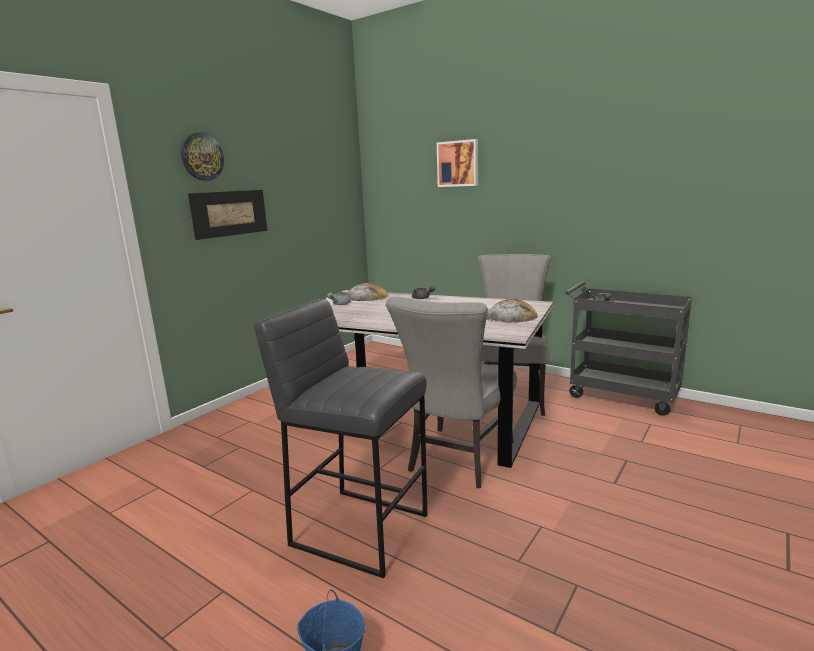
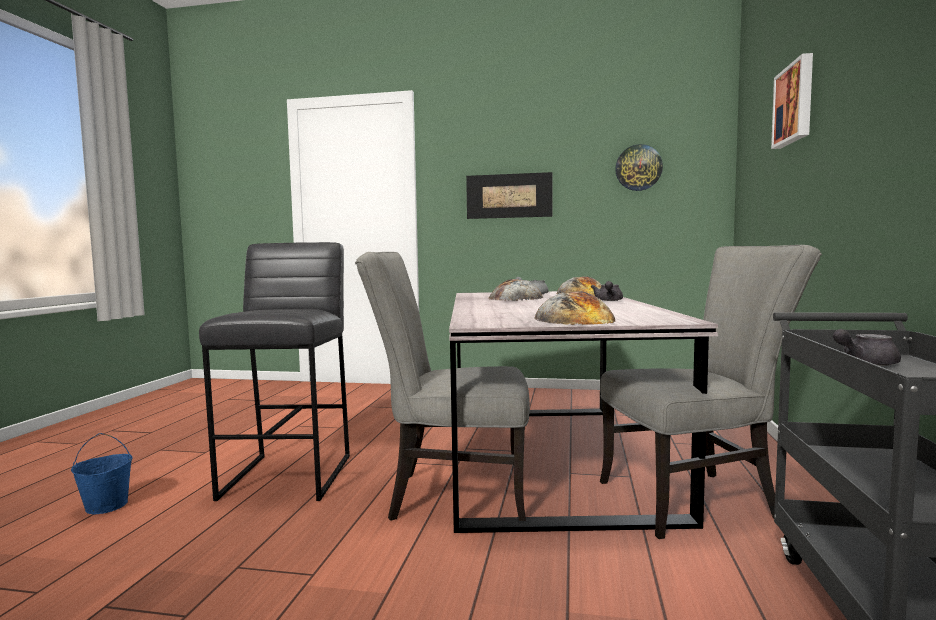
camera: 65 degrees right, 10 degrees down
(202, 157) = (486, 142): wall clock -> wall clock (638, 168)
(362, 311) = (515, 298): none -> bread

